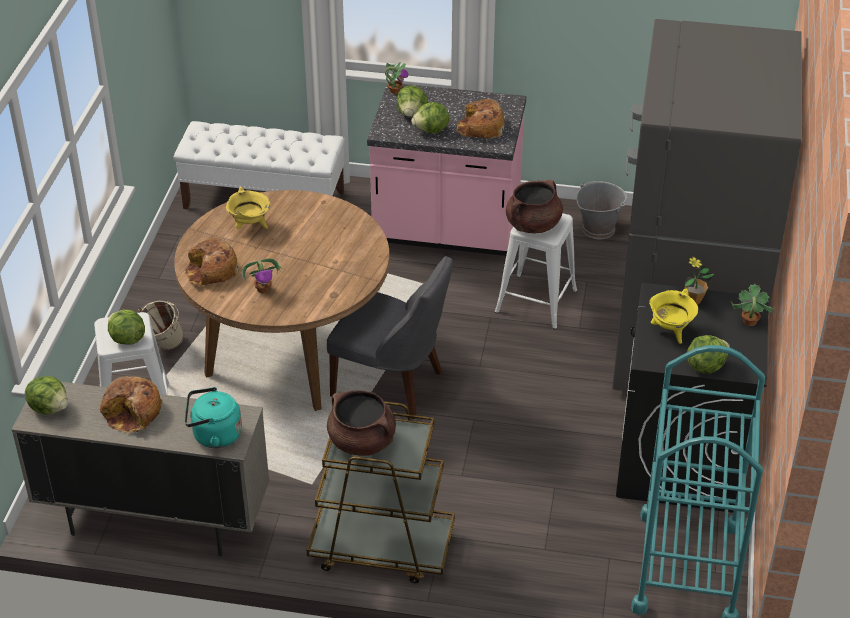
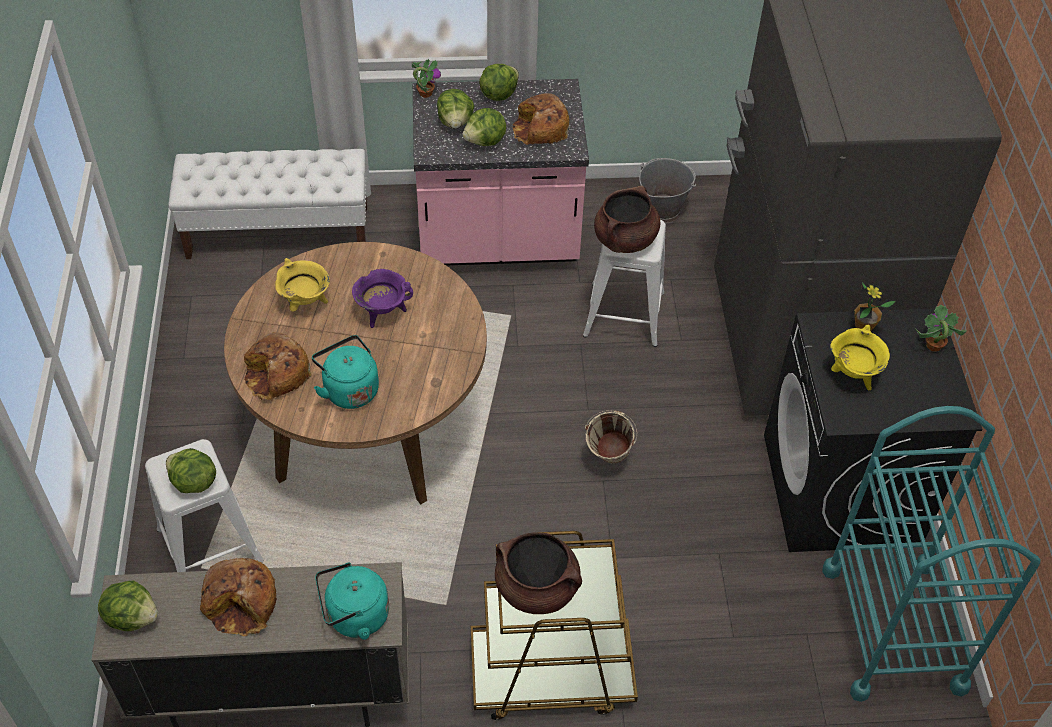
camera: 15 degrees left, 10 degrees up
(163, 347) = (215, 451): beige bucket -> beige bucket (607, 460)
(263, 289) = (349, 389): potted plant -> turquoise kettle
(308, 242) = (382, 313): none -> purple cooking pot
(392, 385) = (498, 453): grey chair -> none
(705, 366) = (907, 415): lettuce -> lettuce (498, 94)

